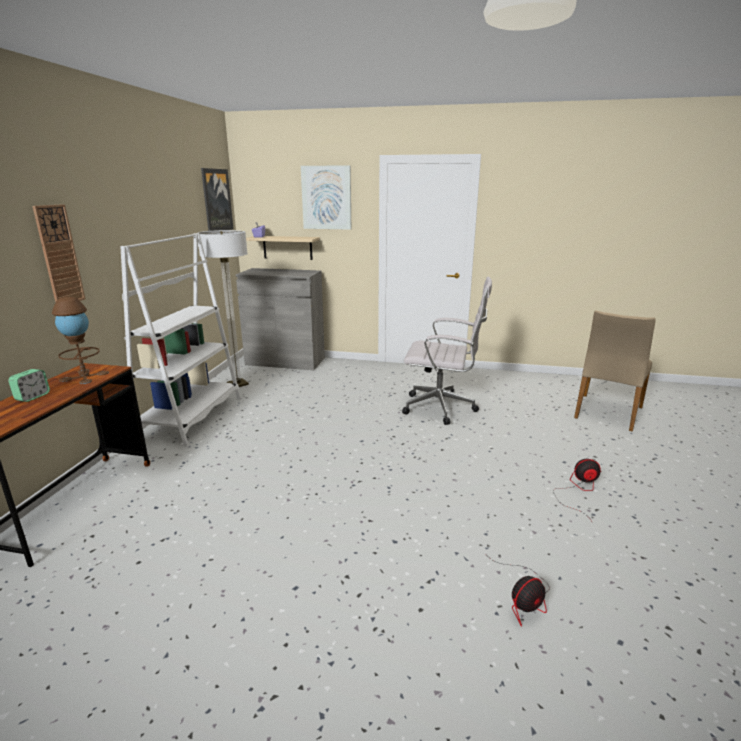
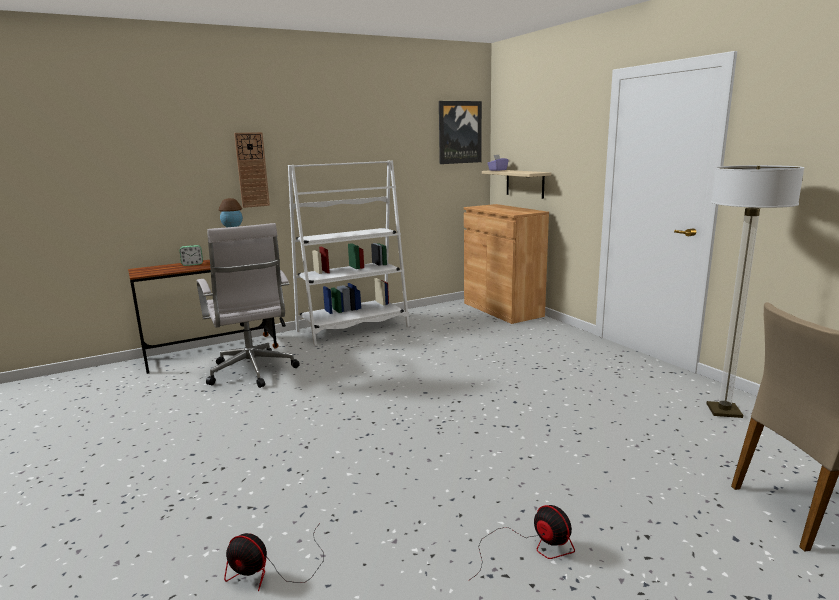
camera: 50 degrees right, 5 degrees down
(237, 384) = (428, 316): floor lamp -> floor lamp (724, 411)
(285, 361) = (502, 309): grey cabinet -> brown cabinet
(326, 197) = (560, 126): picture -> none
(442, 408) = (564, 400): white office chair -> white office chair (252, 373)

